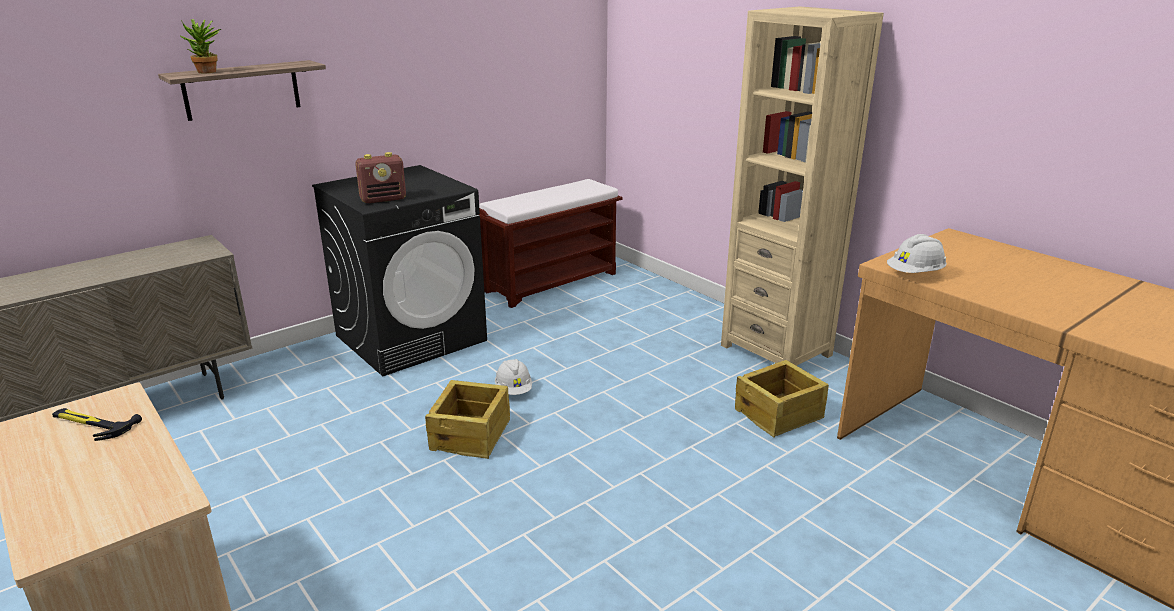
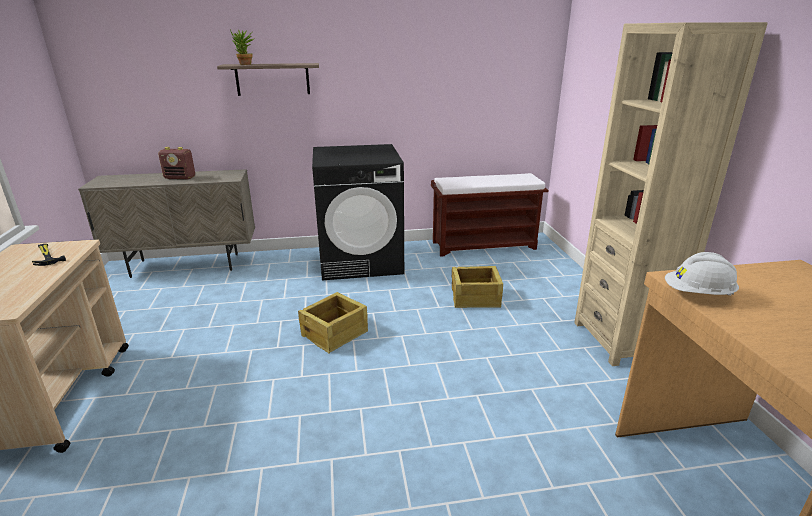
camera: 30 degrees right, 0 degrees up
(383, 199) = (337, 160): radio -> radio (180, 178)
(514, 390) = (390, 312): white hard hat -> none
(779, 414) = (577, 394): crate -> crate (475, 298)

